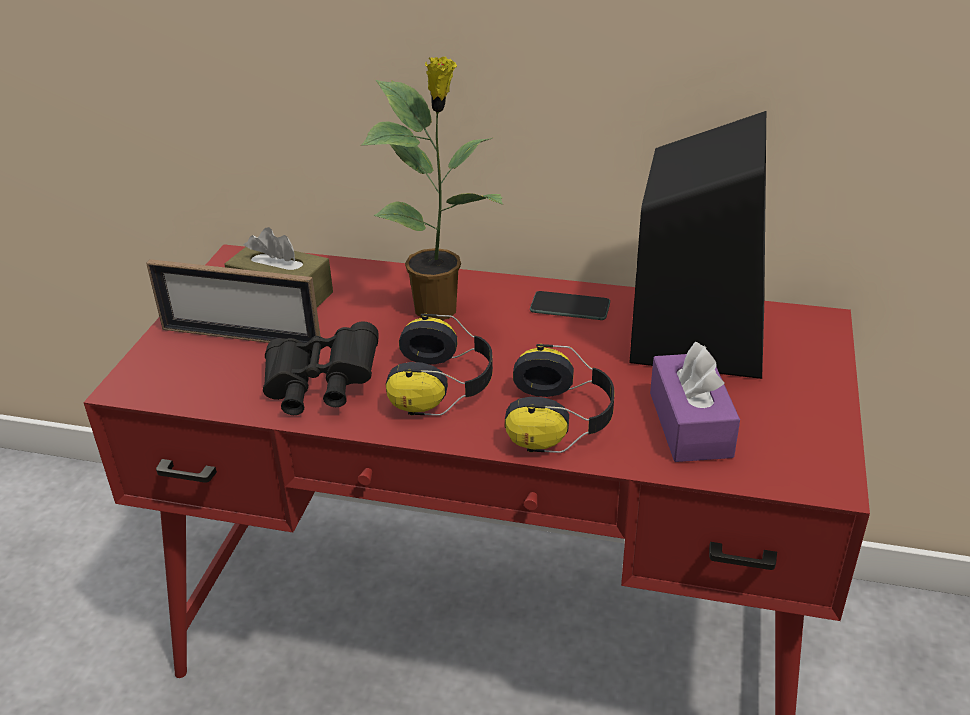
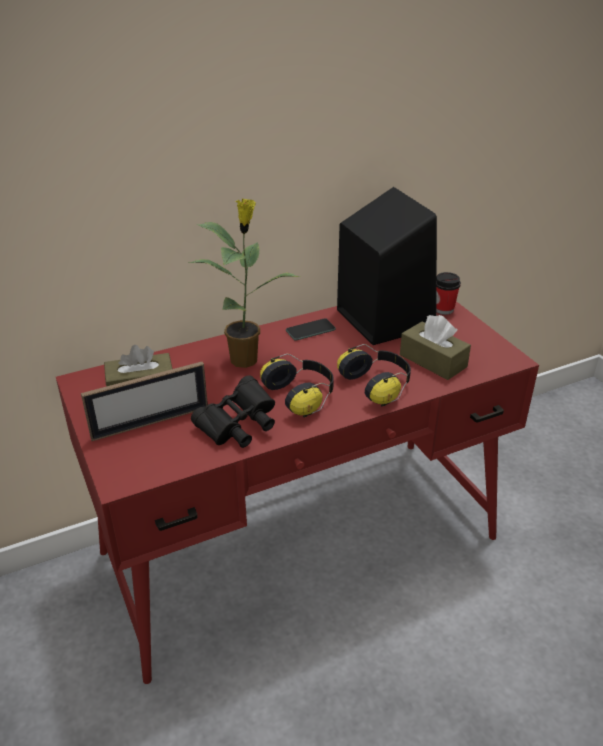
camera: 40 degrees left, 0 degrees up
(690, 424) = (433, 361): purple tissue box -> brown tissue box
(814, 357) = (443, 309): none -> cup

